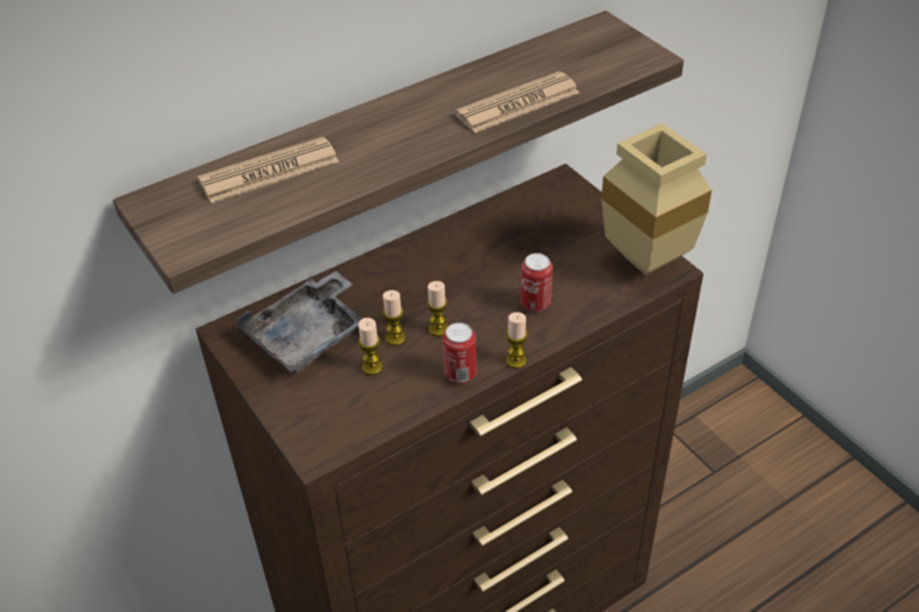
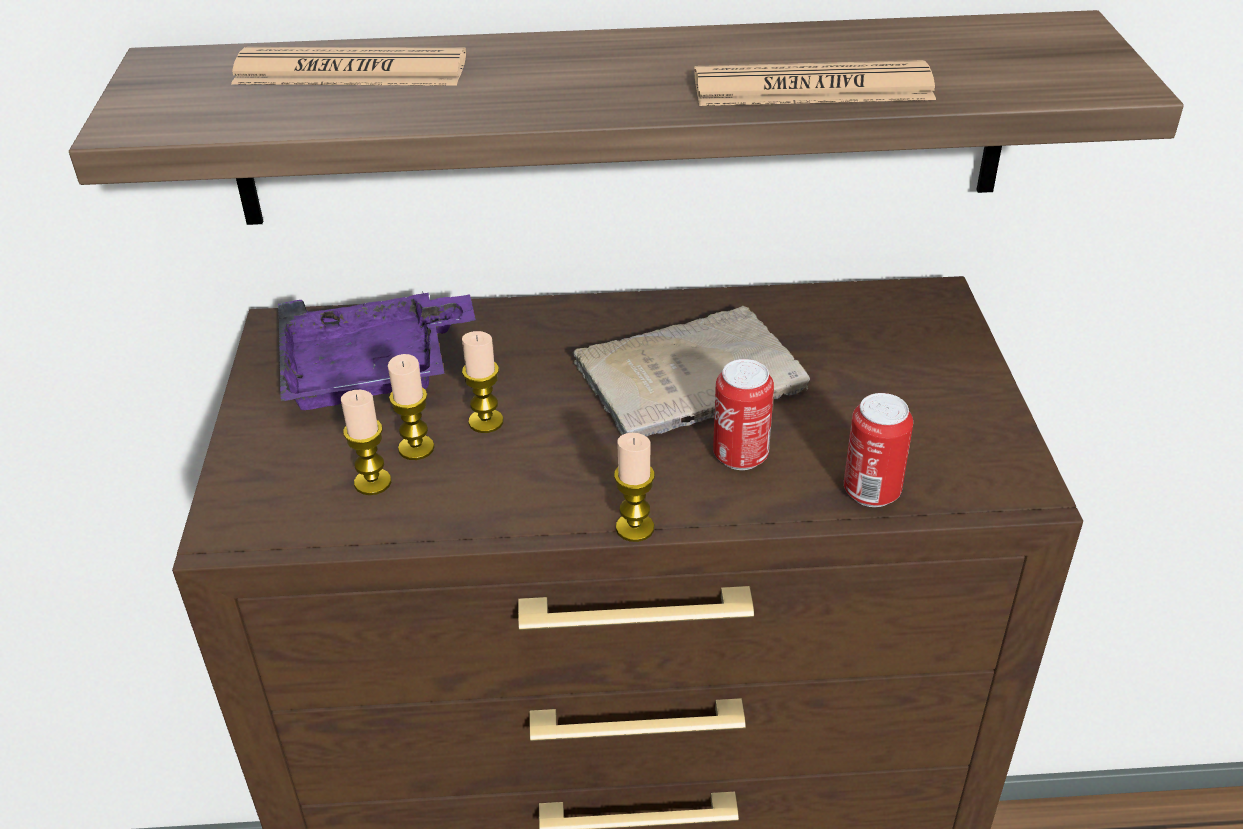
camera: 30 degrees right, 5 degrees down
(308, 336) = (374, 372): grey tray -> purple tray
(438, 329) = (559, 433): candle -> candle (372, 482)
(460, 374) = (531, 512): can -> can (871, 492)
(480, 271) = (695, 378): none -> beige book
(651, 263) = (994, 469): beige vase -> none

